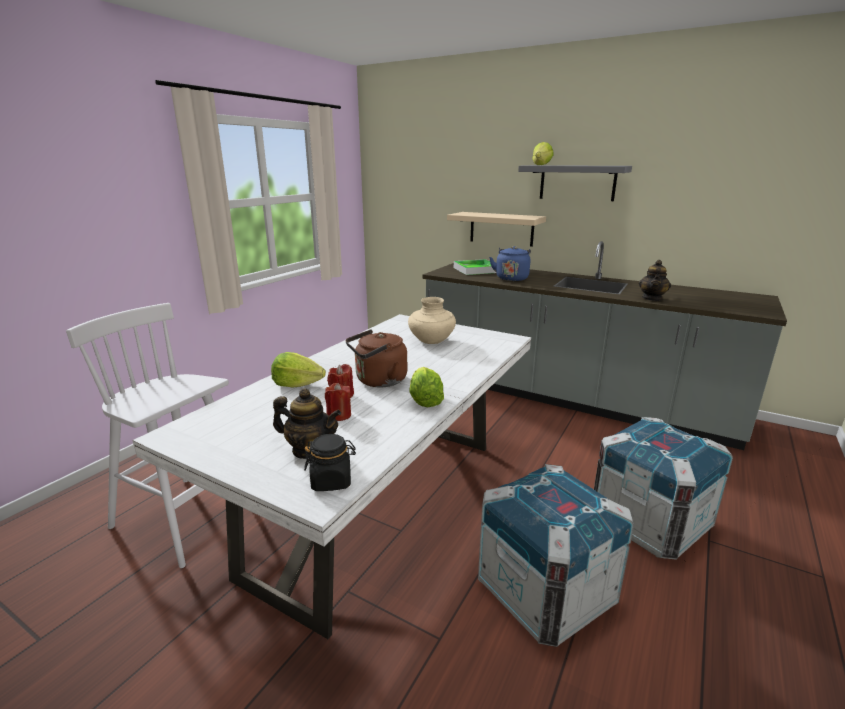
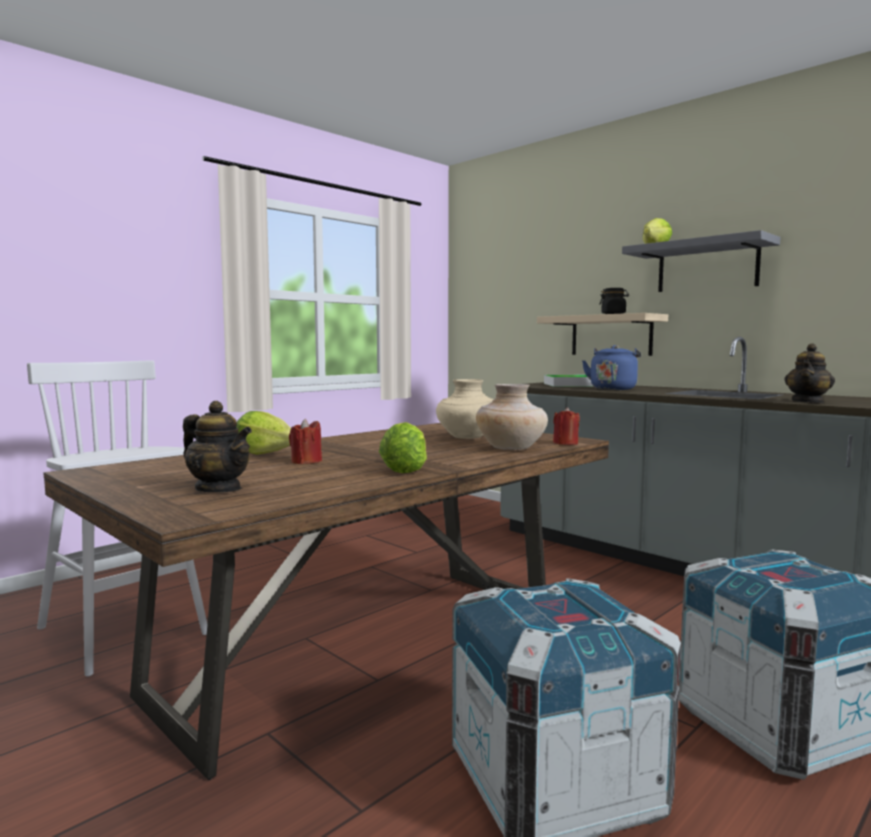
camera: 15 degrees right, 15 degrees down
(331, 481) = (215, 508): black jar -> black jar (613, 314)
(339, 415) = (285, 472): red candle -> red candle (565, 443)
(378, 381) = (363, 456): brown kettle -> none
(381, 503) = (368, 647): white dining table -> brown dining table
(475, 358) = (511, 449): none -> beige vase

